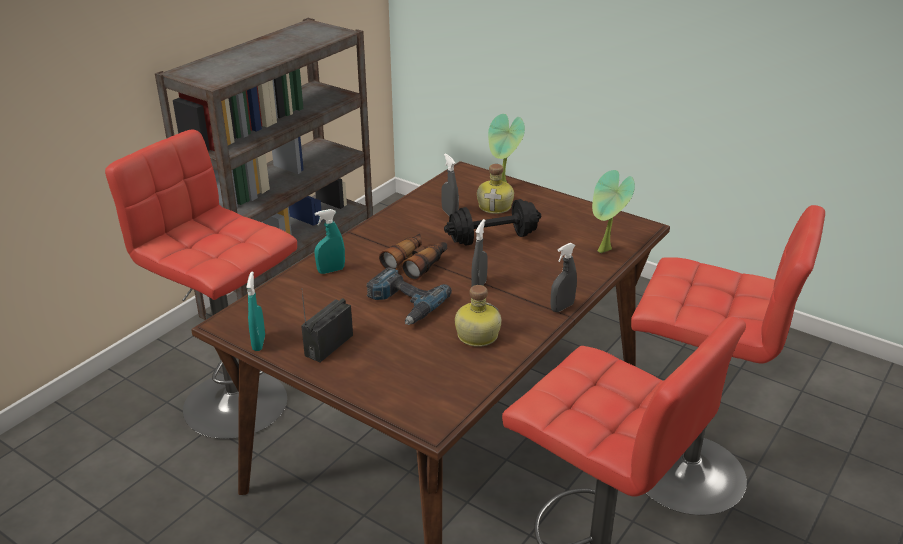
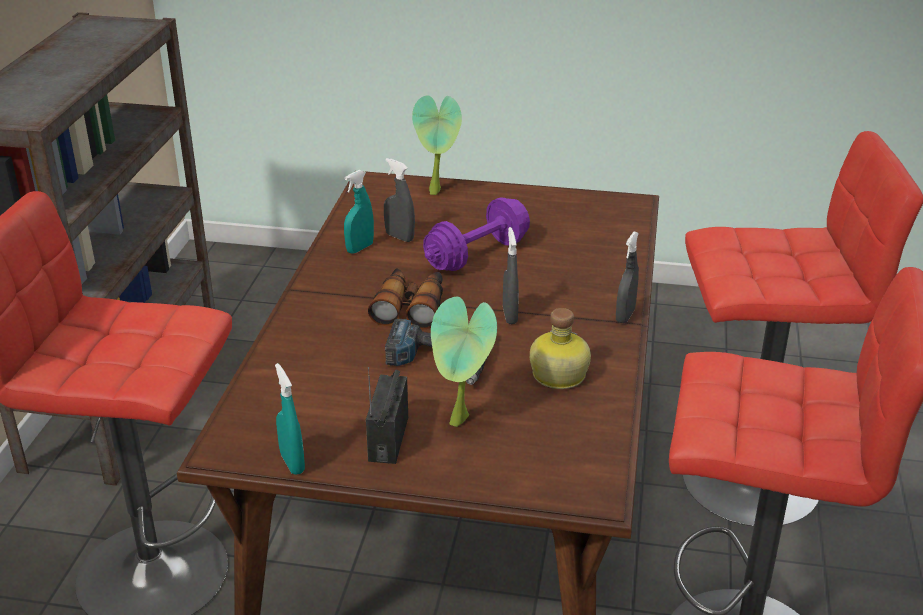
camera: 25 degrees left, 0 degrees up
(331, 270) = (308, 344): turquoise spray bottle -> turquoise spray bottle (360, 248)
(492, 238) = (477, 255): black dumbbell -> purple dumbbell
(496, 206) = (448, 216): bottle -> none
(605, 252) = (617, 240): potted plant -> potted plant (461, 423)

